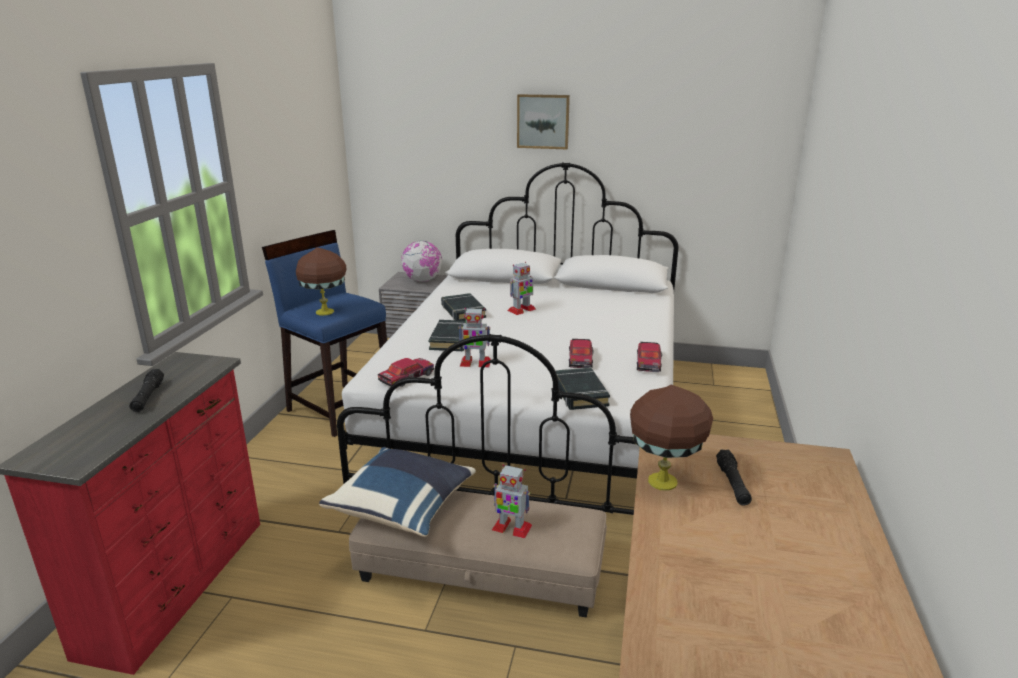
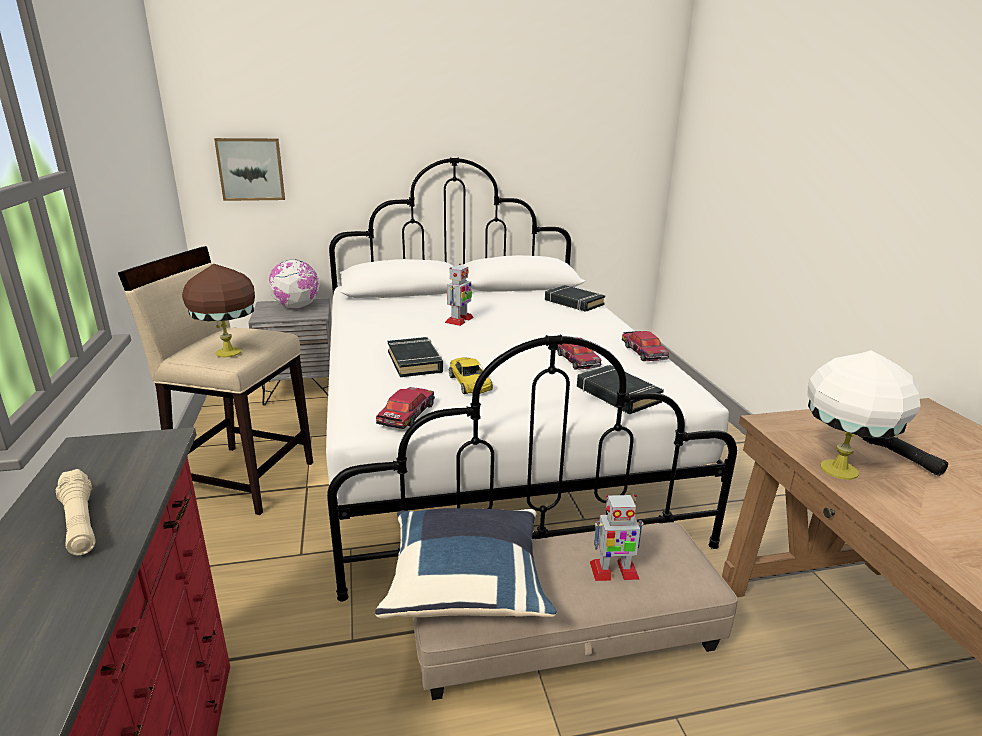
camera: 25 degrees left, 0 degrees up
(148, 397) = (80, 522): black flashlight -> beige flashlight
(339, 408) = (243, 477): blue stool -> beige stool
(463, 311) = (395, 330): black book -> black book (573, 302)
(475, 363) = (470, 383): toy robot -> yellow toy car
(543, 121) = (425, 111): picture -> picture (251, 169)
(664, 482) = (841, 470): brown table lamp -> white table lamp

